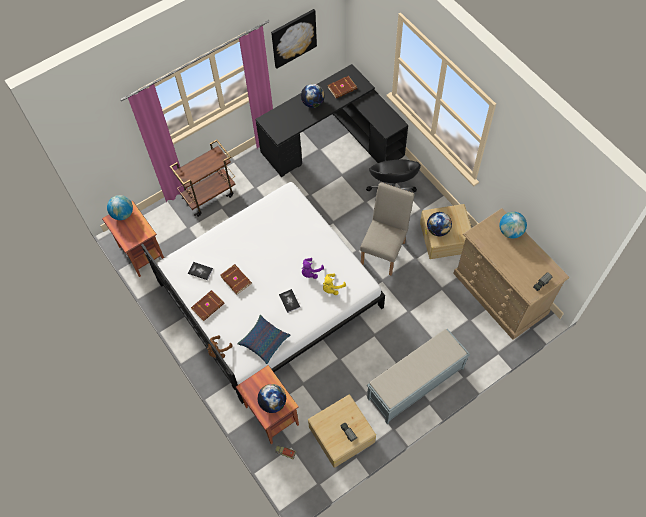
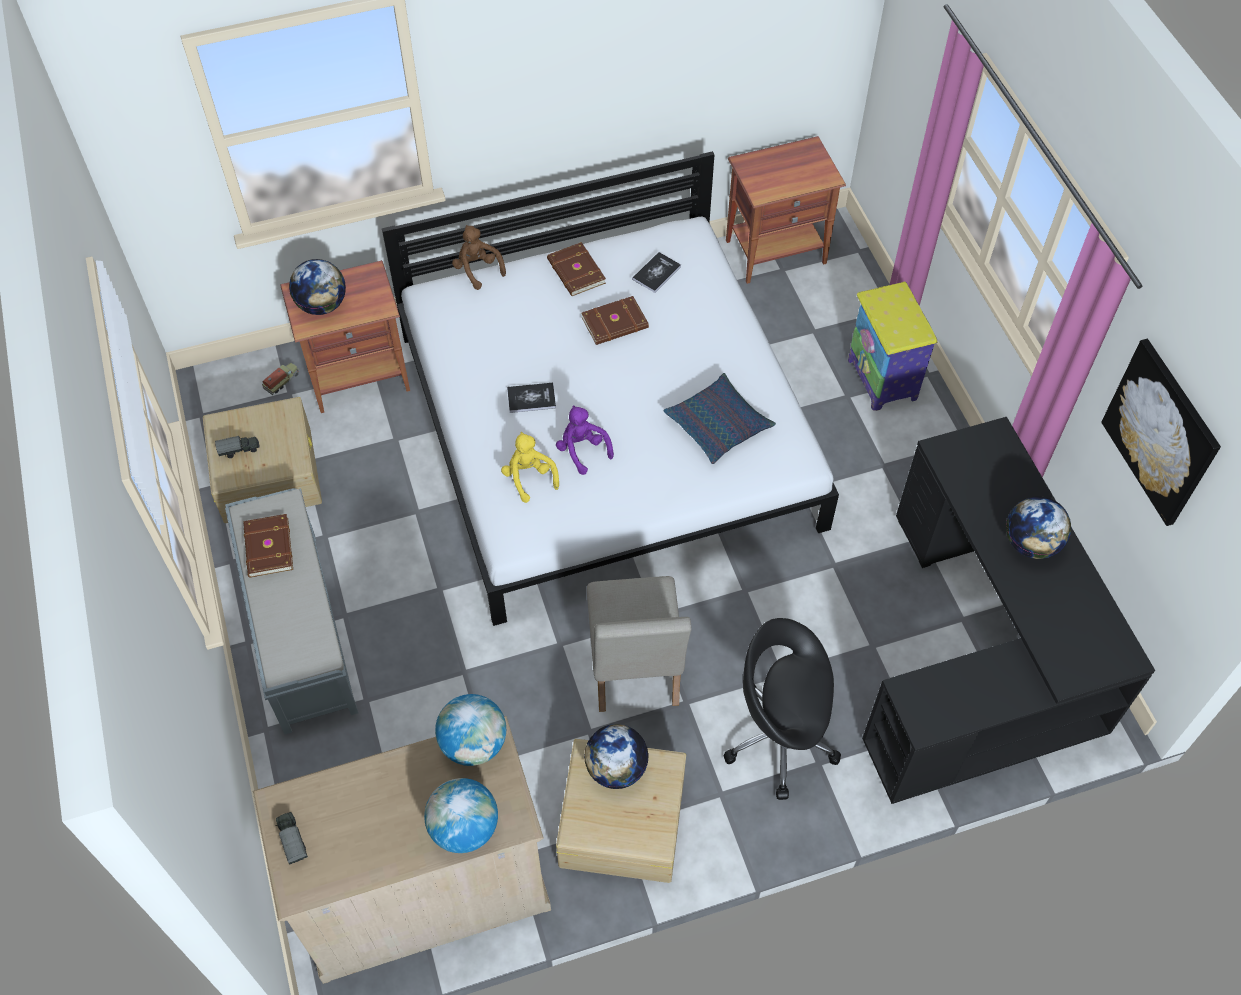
camera: 105 degrees right, 5 degrees down
(123, 214) = (817, 165): globe -> globe (474, 744)
(210, 196) = (881, 381): brown cart -> nightstand
(264, 341) = (464, 339): blue pillow -> blue pillow (718, 425)
(342, 88) = (1068, 623): brown book -> brown book (267, 548)
(384, 250) = (634, 673): beige chair -> beige chair turned 45 degrees clockwise

